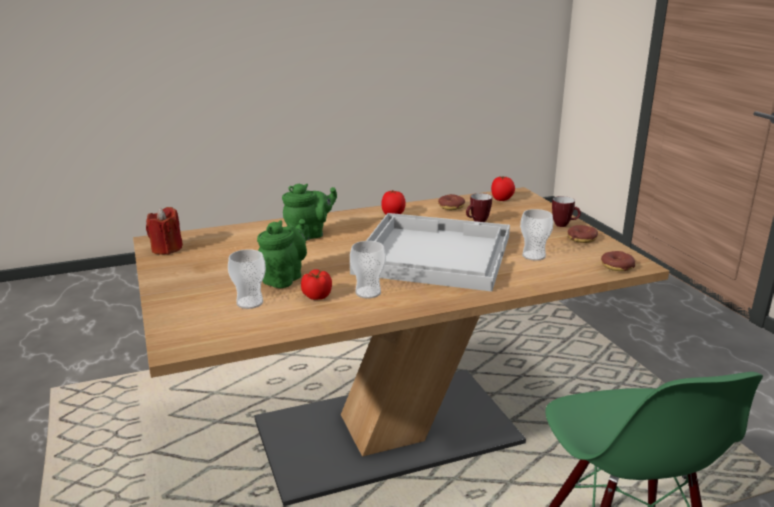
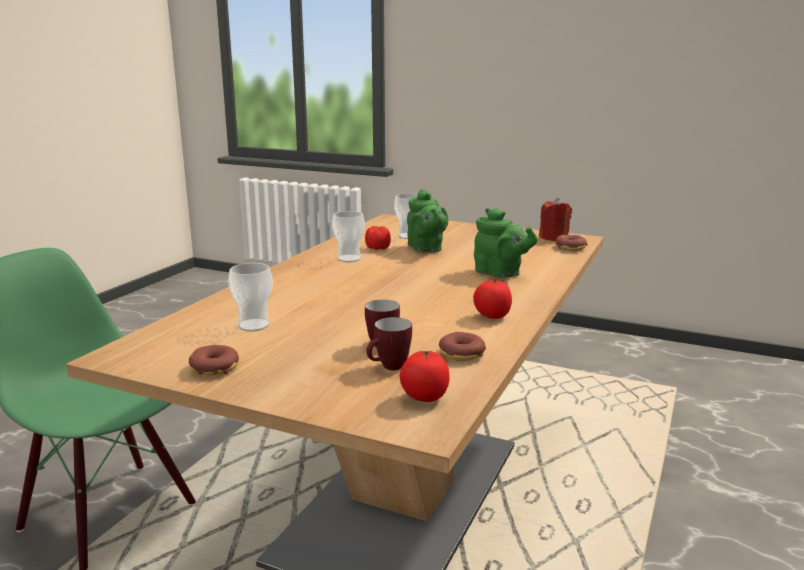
camera: 135 degrees right, 5 degrees down
(309, 235) = (500, 274): green teapot -> green teapot turned 60 degrees counterclockwise
(433, 253) = (360, 295): white tray -> none
(564, 225) = (261, 383): mug -> mug (389, 368)
(617, 266) = (141, 345): donut -> donut (570, 248)

